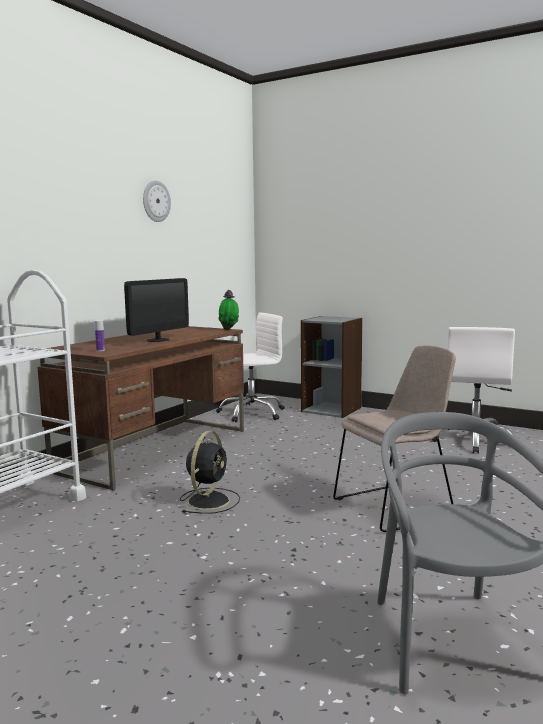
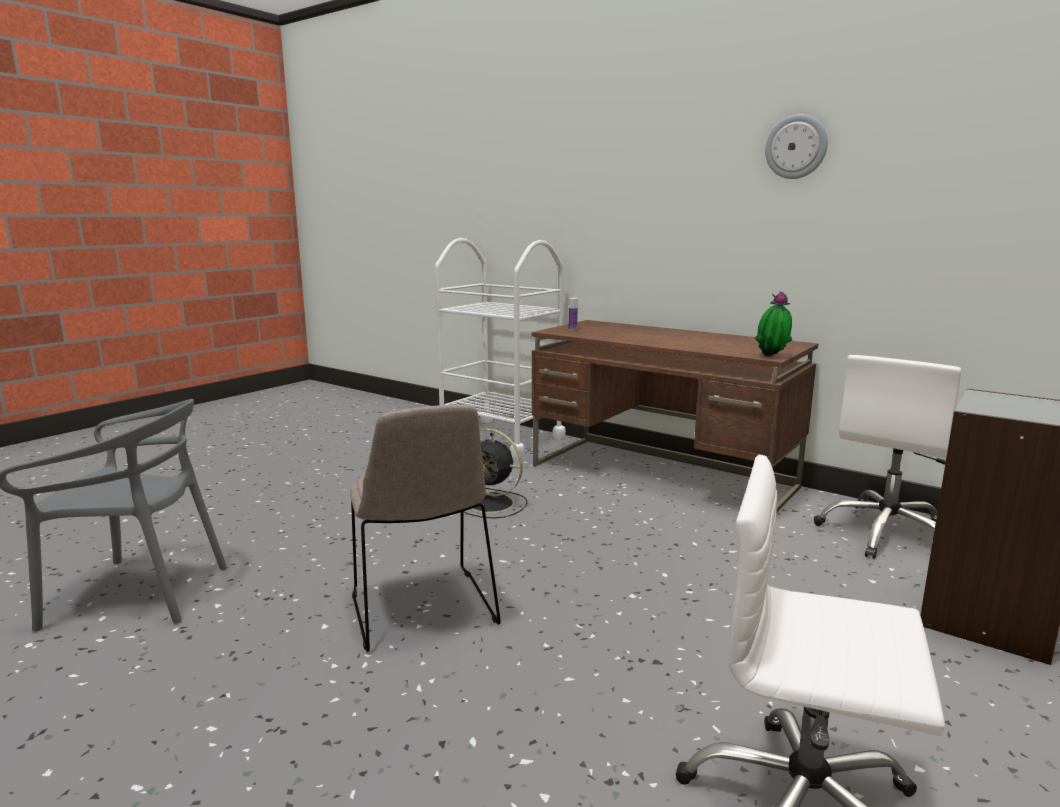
camera: 95 degrees right, 5 degrees up
(158, 340) = (651, 339): monitor -> none
(252, 413) = (886, 534): white office chair -> white office chair turned 60 degrees clockwise

